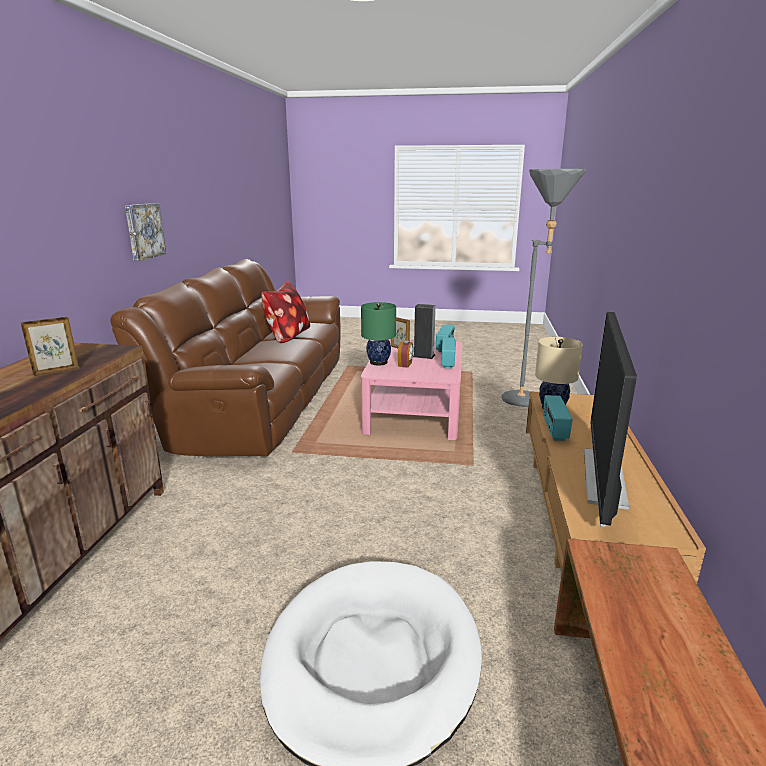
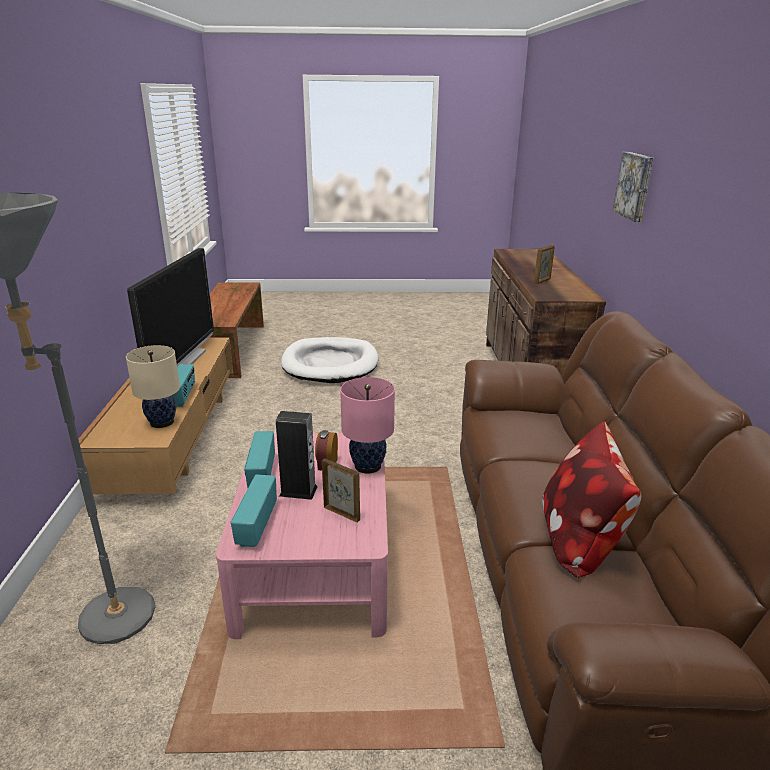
camera: 170 degrees right, 5 degrees up
(143, 231) = (700, 264): picture -> picture (635, 186)
(378, 362) = (367, 466): green table lamp -> pink table lamp

